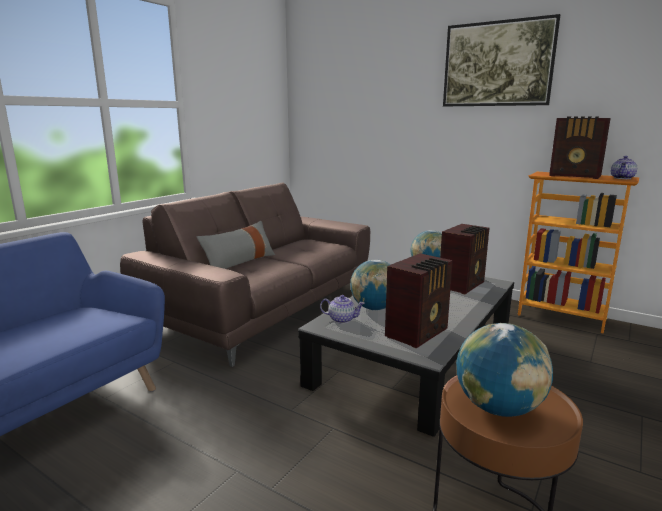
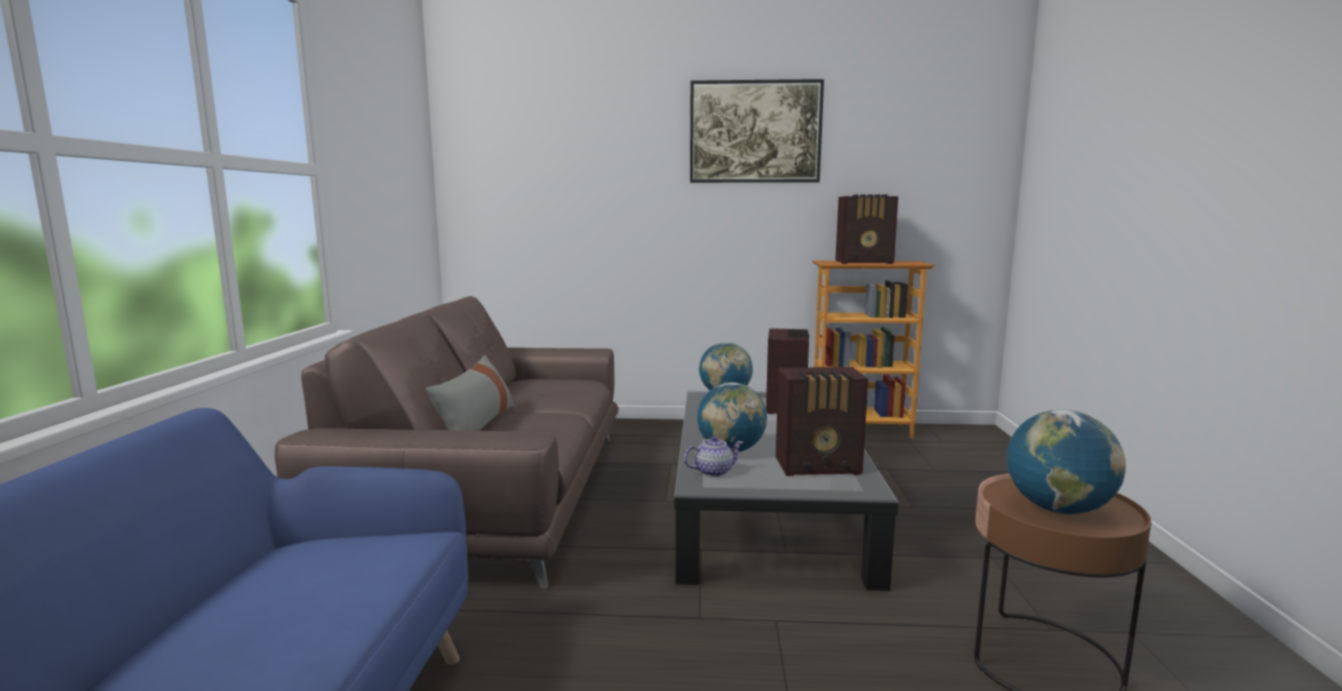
camera: 30 degrees left, 5 degrees down
(418, 333) = (819, 467): radio -> radio turned 75 degrees clockwise
(622, 178) = (910, 262): teapot -> none

